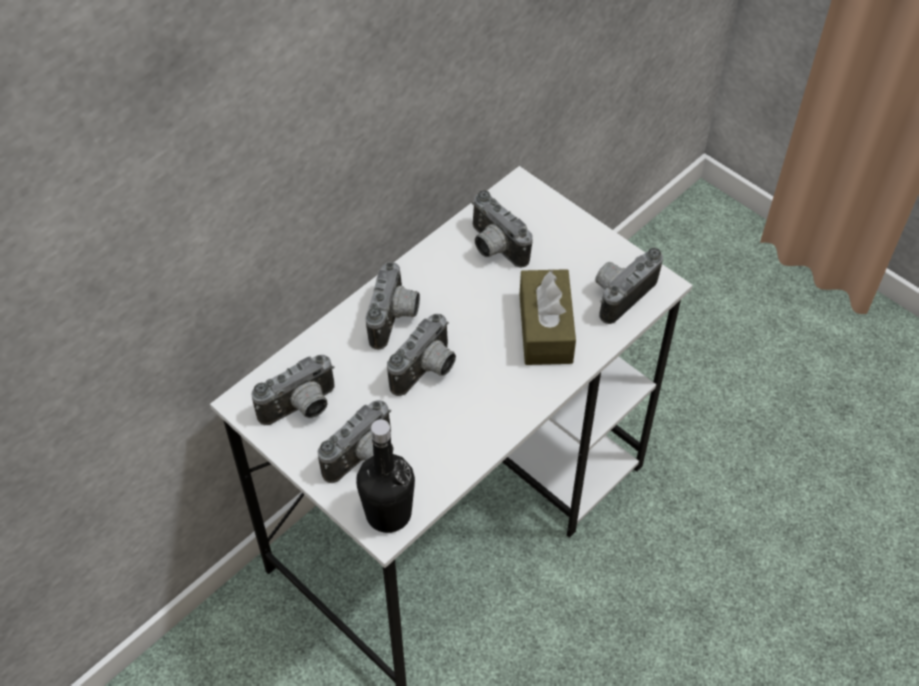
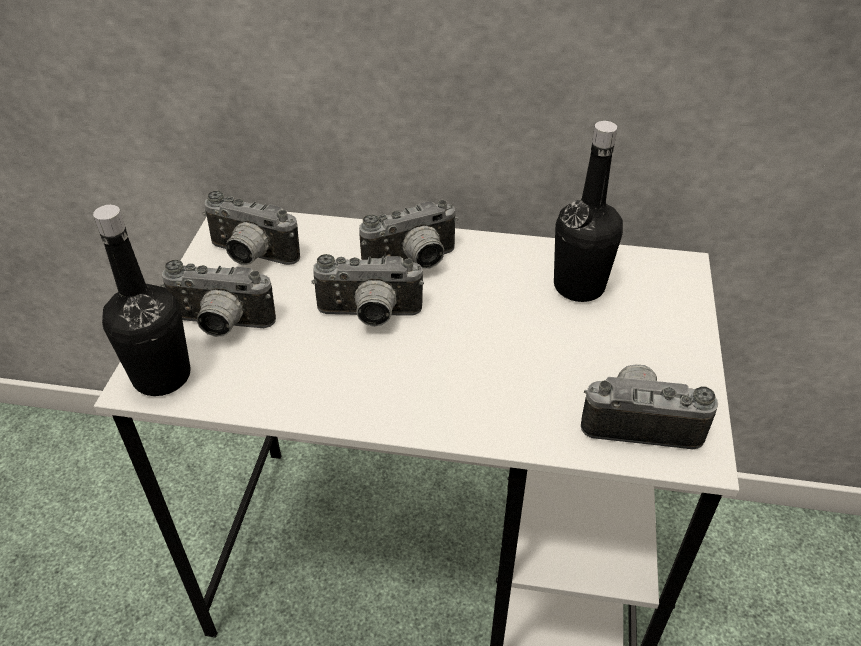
camera: 55 degrees right, 10 degrees down
(493, 248) = (579, 286): camera -> black bottle
(545, 328) = (517, 380): brown tissue box -> none

